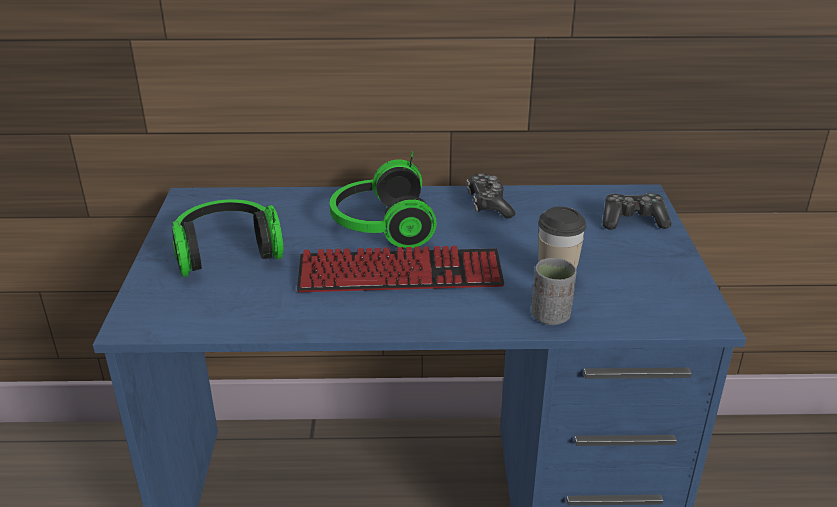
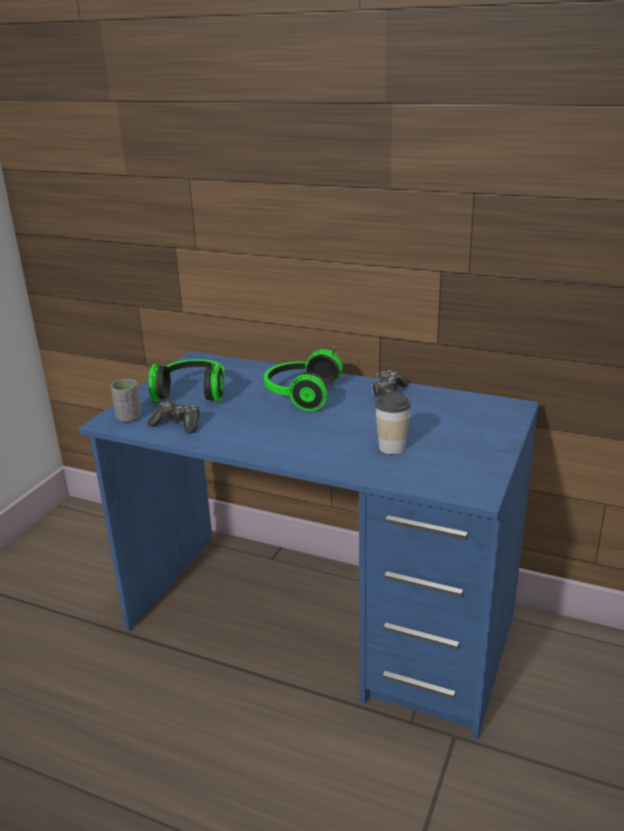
camera: 25 degrees right, 5 degrees down
(400, 274) = (287, 425): keyboard -> none
(550, 316) = (364, 469): grey cup -> grey cup (129, 417)
(632, 220) = (488, 422): game controller -> game controller (177, 424)

